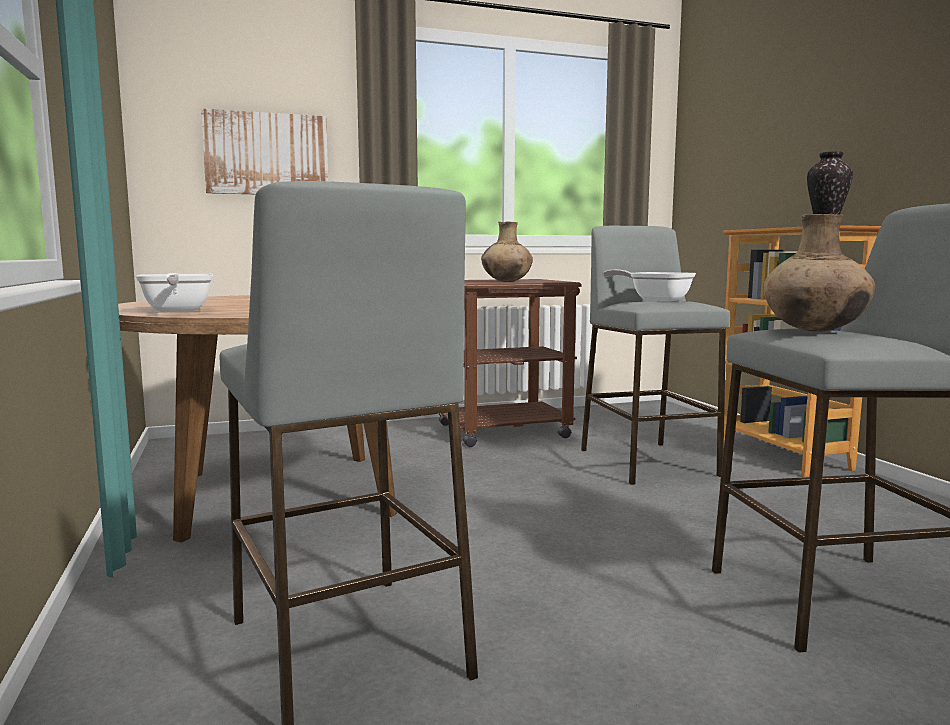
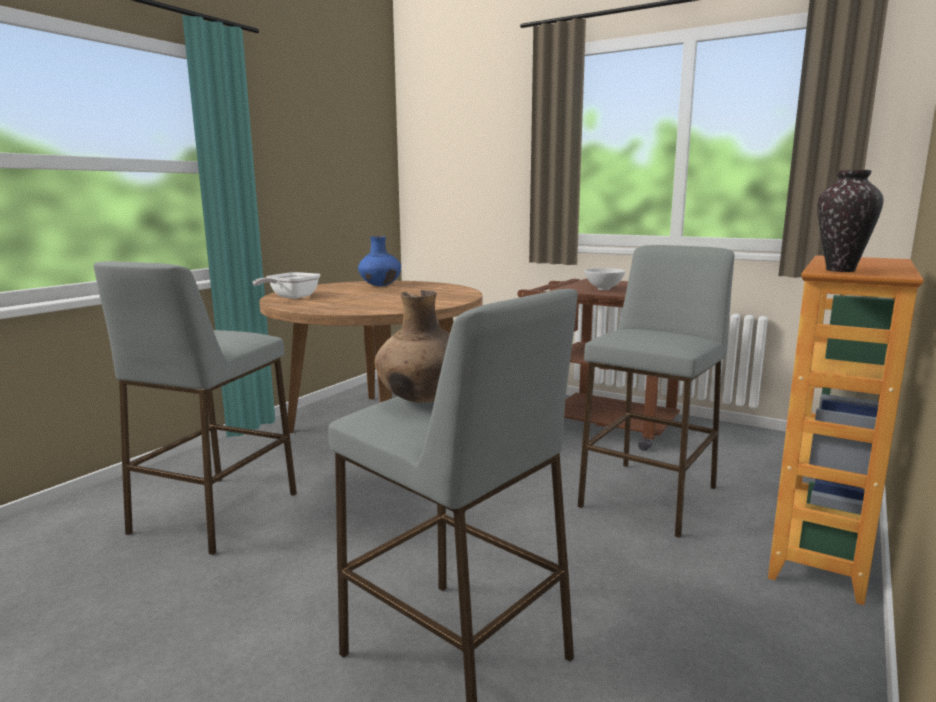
camera: 50 degrees right, 5 degrees up
(226, 299) = (380, 285): none -> blue vase
(267, 154) = (476, 170): picture -> none
(506, 281) = (604, 289): brown vase -> white bowl
(655, 300) = (647, 332): frying pan -> none

